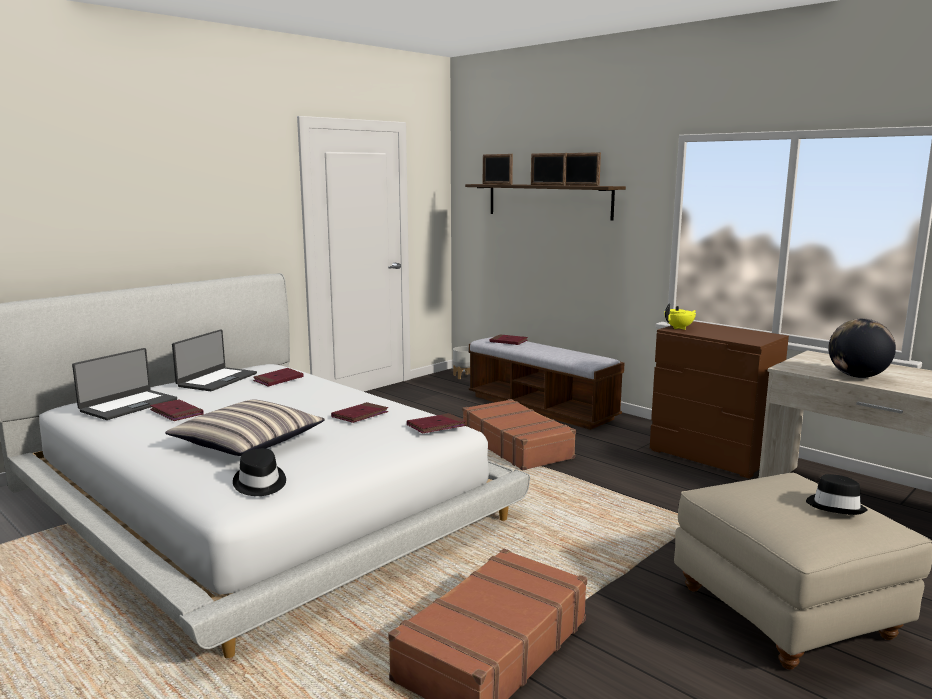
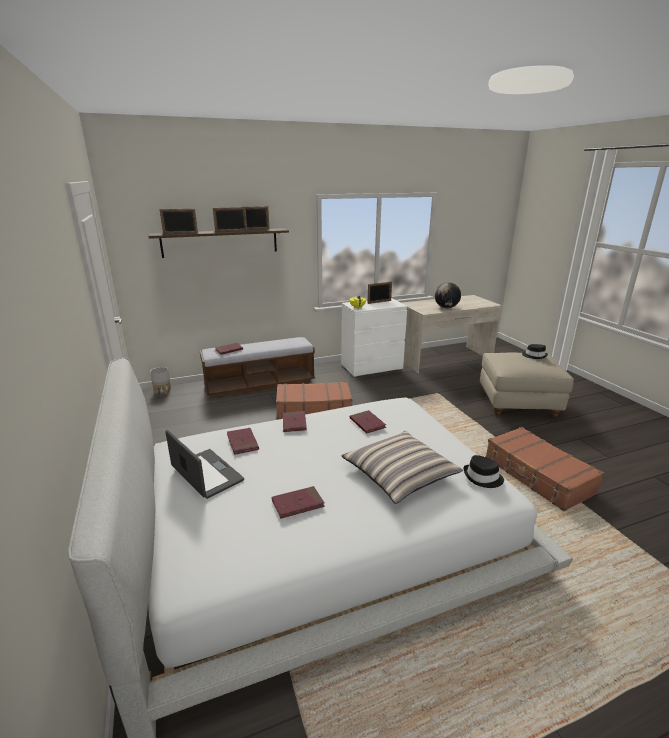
camera: 65 degrees left, 10 degrees up
(128, 405) = (243, 535): laptop -> none
(436, 426) = (403, 404): red book -> red book (294, 423)
(712, 456) = (372, 367): brown dresser -> white dresser
(741, 333) = (379, 302): none -> picture frame

